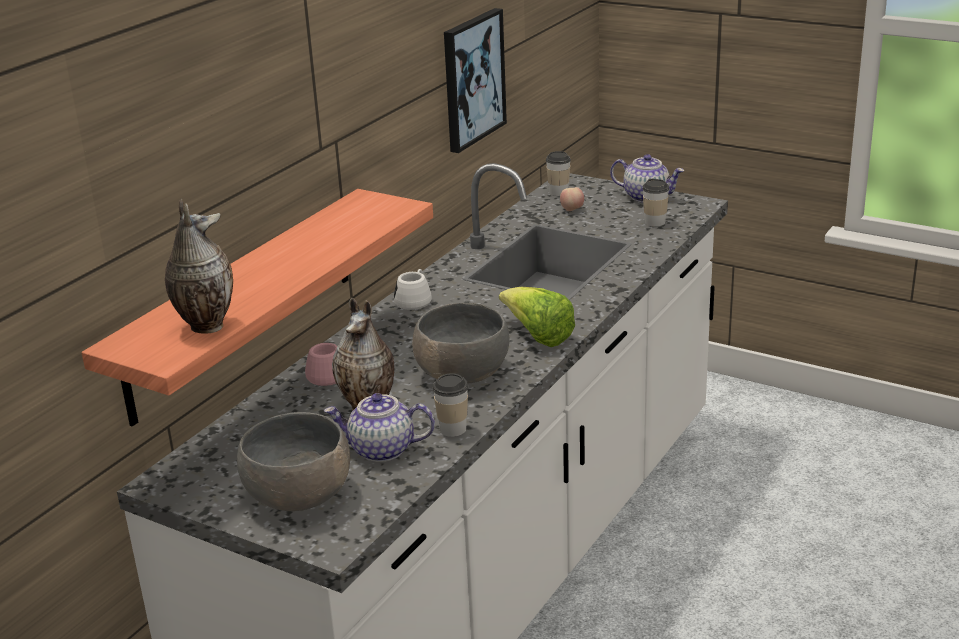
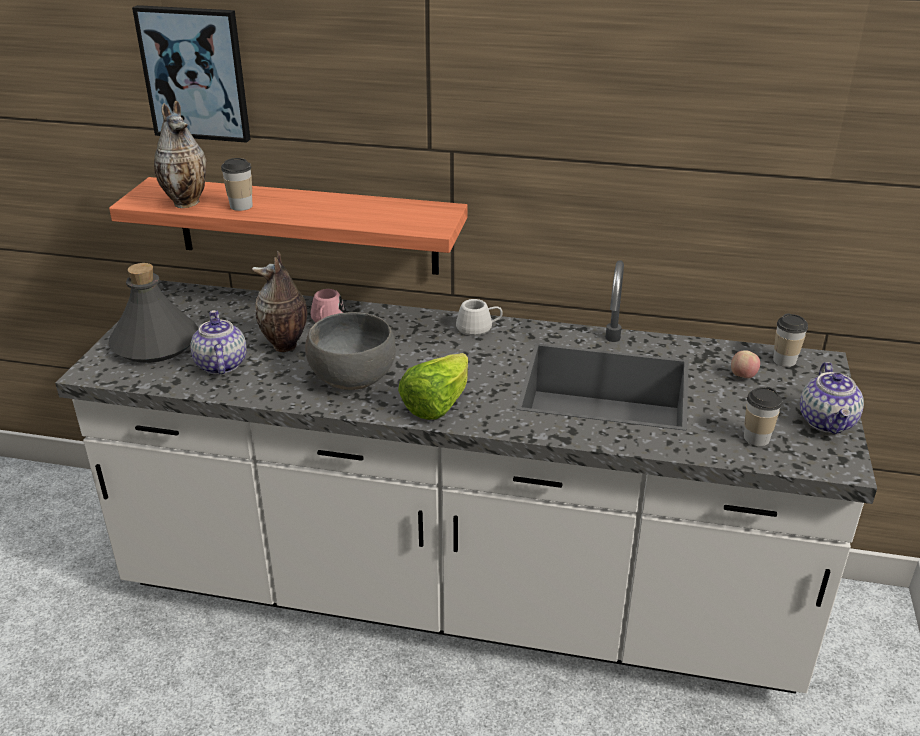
camera: 70 degrees right, 5 degrees up
(299, 495) = (155, 344): grey bowl -> grey bottle
(453, 429) = (257, 390): cup -> cup (241, 206)
(472, 79) = (689, 179): picture -> picture (195, 74)

